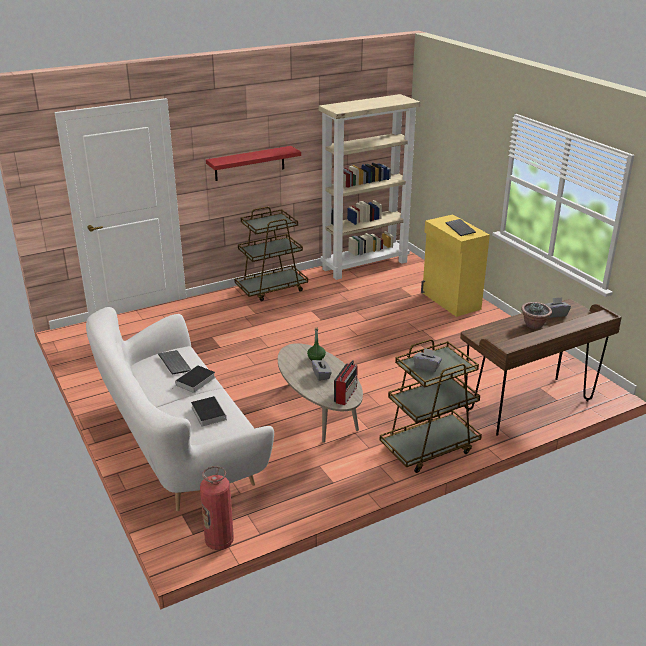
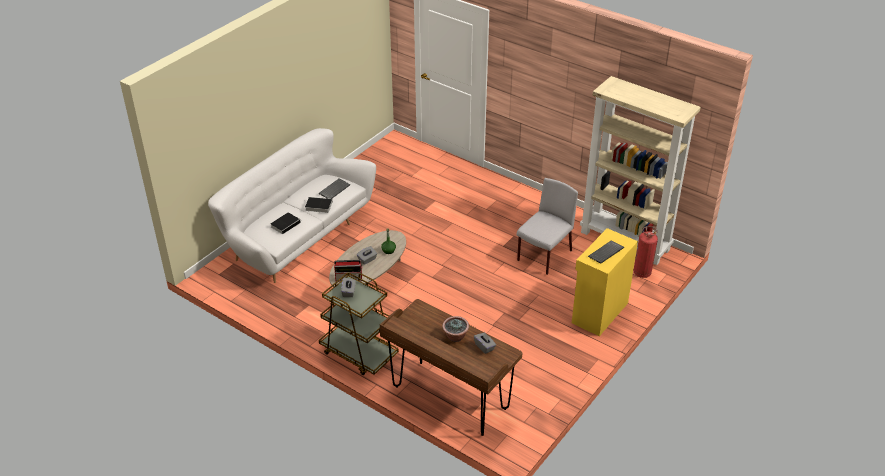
camera: 65 degrees right, 10 degrees up
(219, 541) = (217, 287): fire extinguisher -> fire extinguisher (642, 273)
(249, 163) = (546, 92): red shelf -> none
(272, 289) = (533, 203): brown cart -> none
(354, 304) = (544, 256): none -> grey chair

